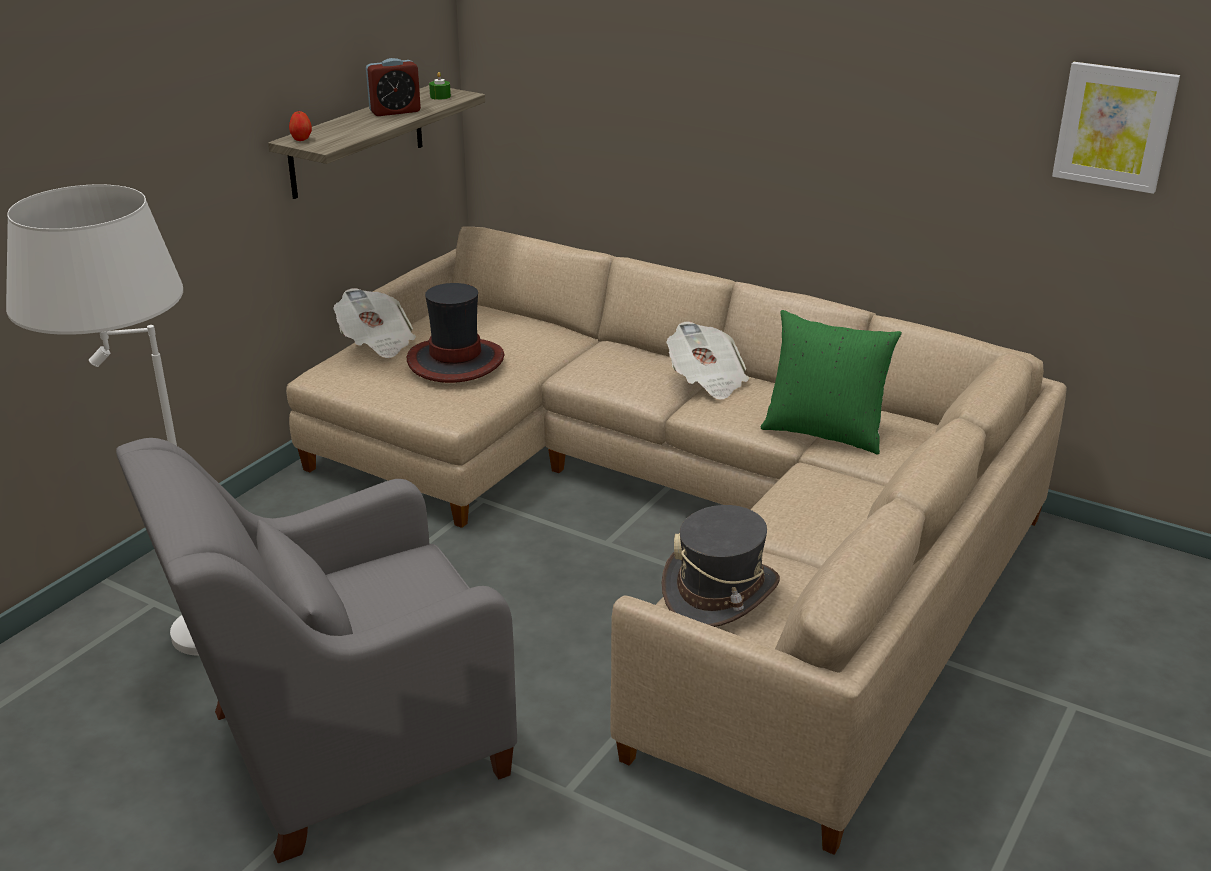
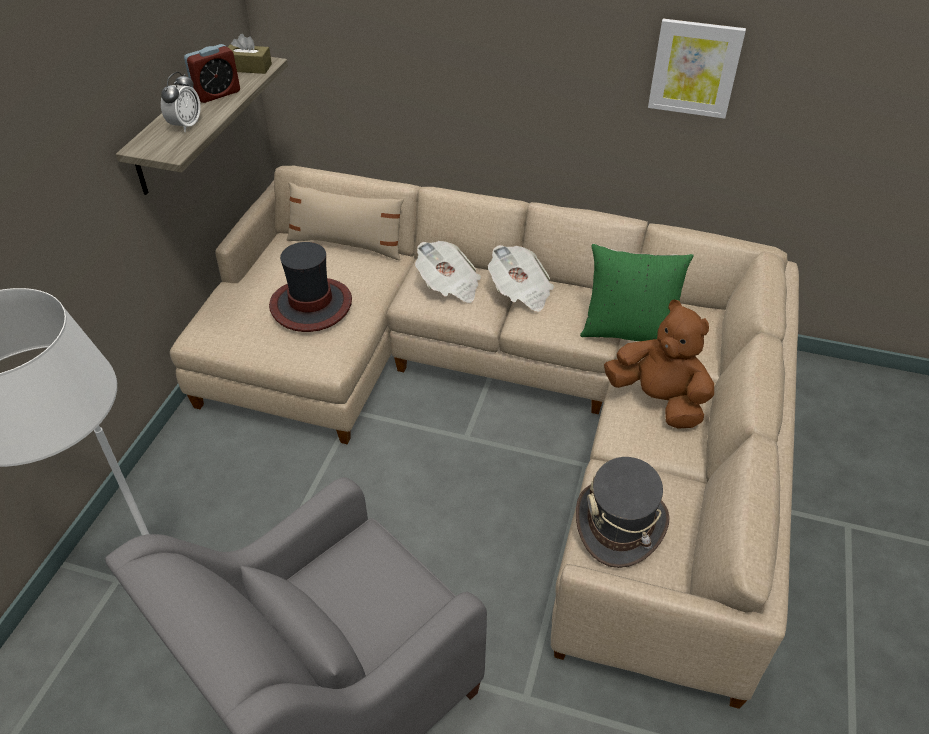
camera: 15 degrees left, 15 degrees up
(301, 139) = (147, 145): apple -> none
(349, 130) = (185, 125): none -> alarm clock
(376, 342) = (235, 294): newspaper -> newspaper (449, 286)
(440, 96) = (248, 67): green candle -> brown tissue box
(523, 317) = (346, 244): none -> beige pillow
(827, 495) = (658, 400): none -> brown plush toy
(1114, 126) = (856, 69): picture -> picture (695, 68)

